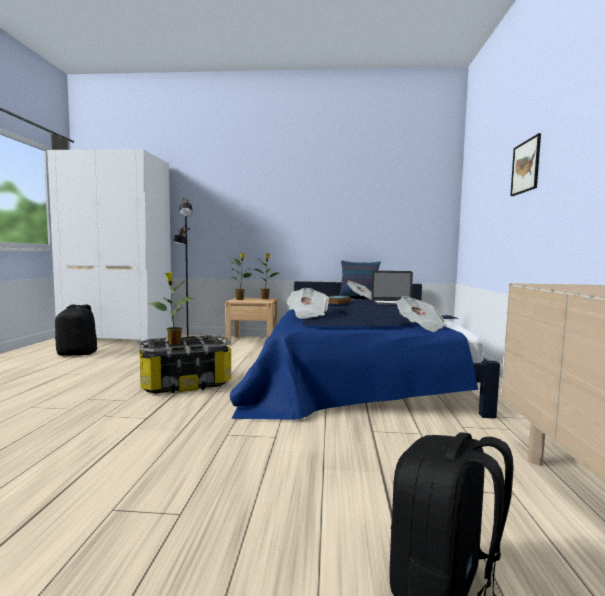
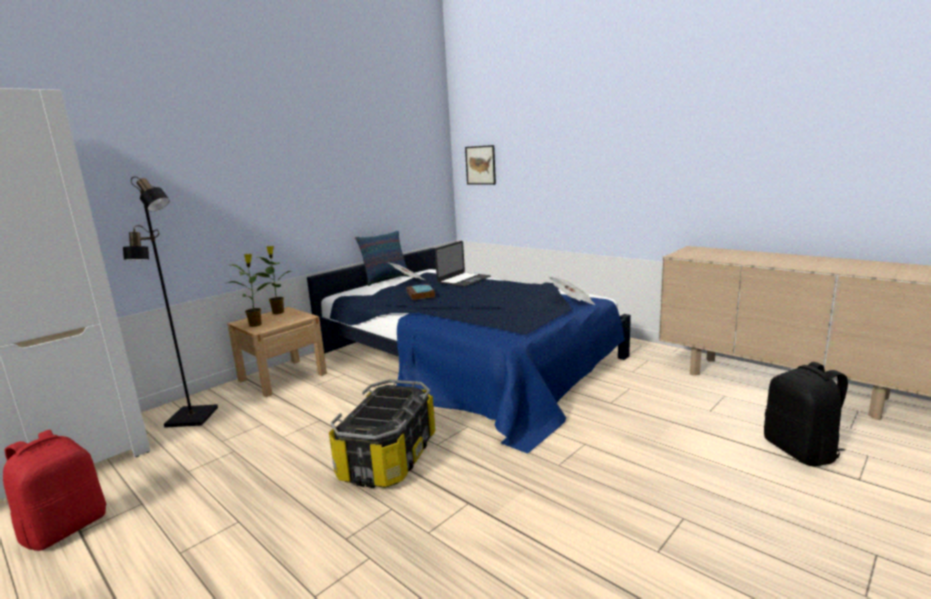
camera: 50 degrees left, 10 degrees up
(78, 353) = (66, 528): black backpack -> red backpack
(173, 343) = (373, 413): potted plant -> none
(307, 315) = (478, 321): newspaper -> none
(525, 166) = (577, 140): picture -> picture (480, 165)

